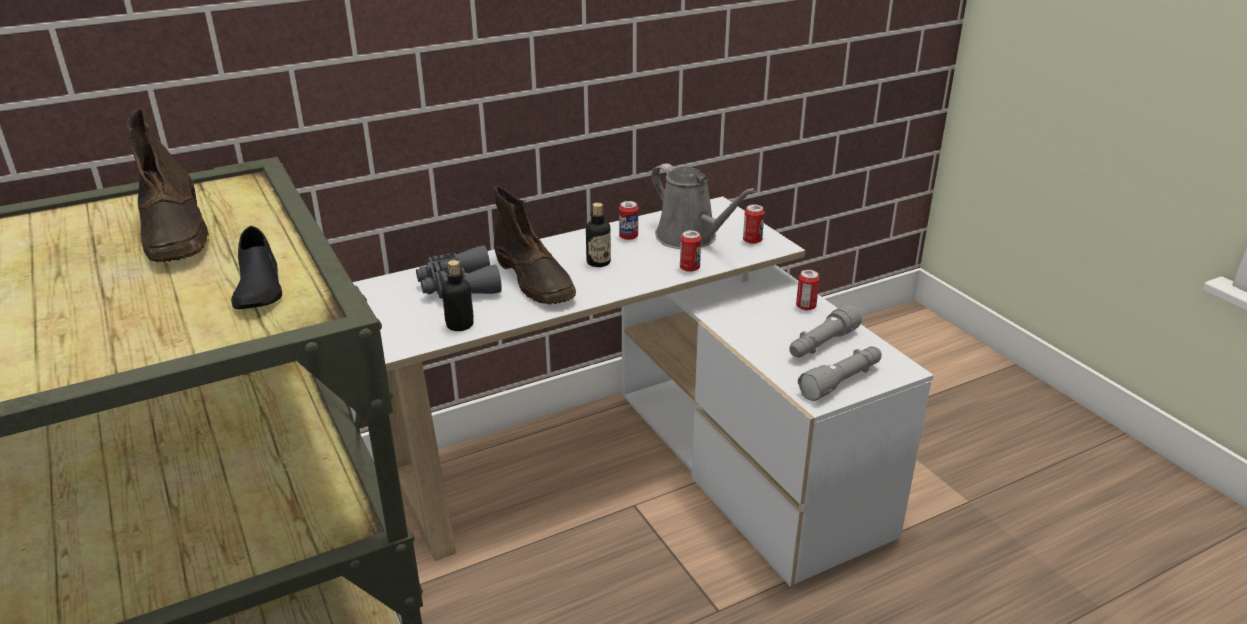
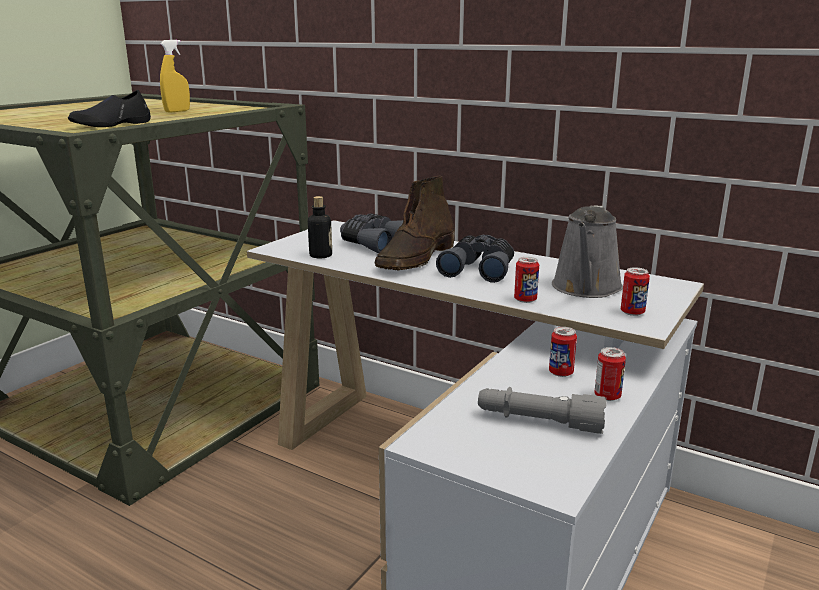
camera: 60 degrees right, 10 degrees down
(175, 233) = (177, 111): brown boot -> yellow spray bottle
(598, 262) = (479, 269): bottle -> grey binoculars
(628, 237) = (542, 268): can -> can (561, 373)
(841, 381) = (475, 450): grey flashlight -> none

